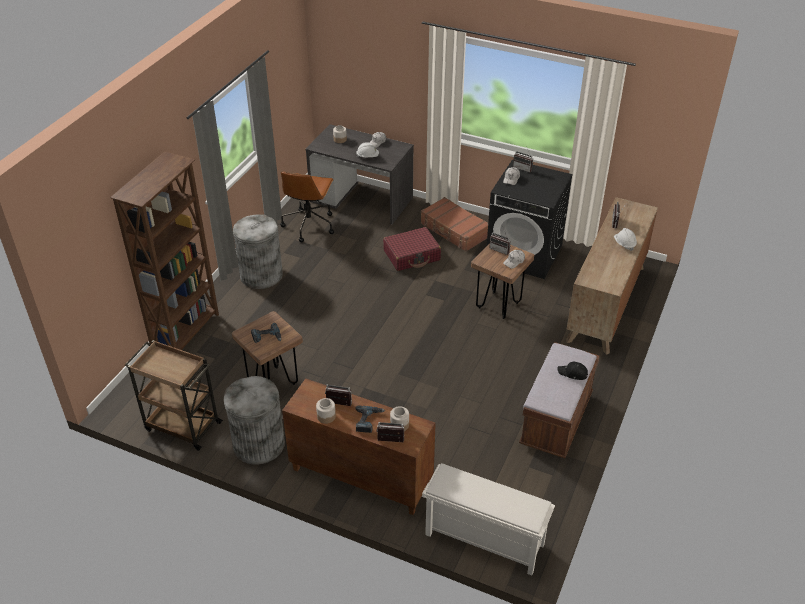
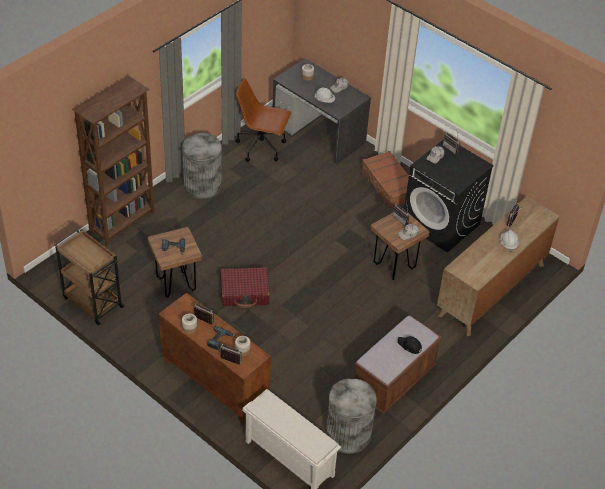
camera: 15 degrees right, 5 degrees up
(258, 444) = (145, 333): grey trash can -> grey trash can (348, 434)
(309, 225) = (262, 147): brown office chair -> brown office chair turned 75 degrees clockwise
(412, 255) = (339, 200): red suitcase -> red suitcase (245, 292)

